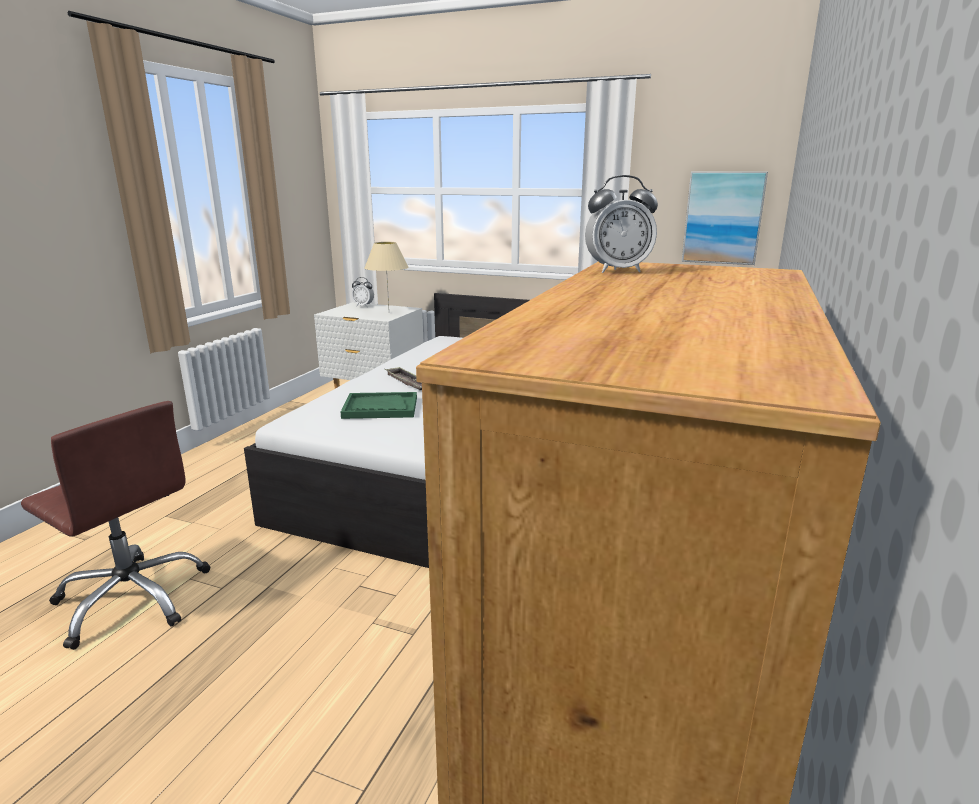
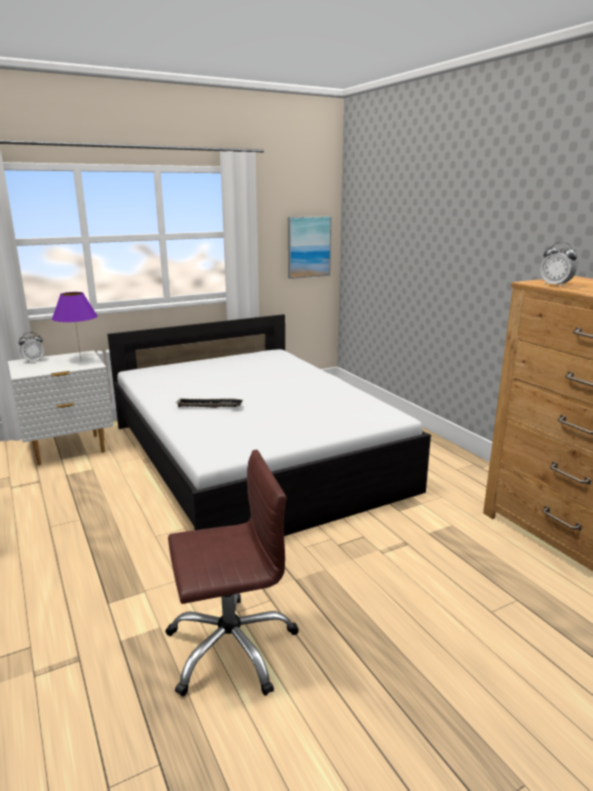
camera: 50 degrees left, 0 degrees up
(380, 408) = (242, 426): green tray -> none
(389, 313) = (81, 360): beige table lamp -> purple table lamp
(617, 271) = (555, 285): alarm clock -> alarm clock turned 105 degrees clockwise

